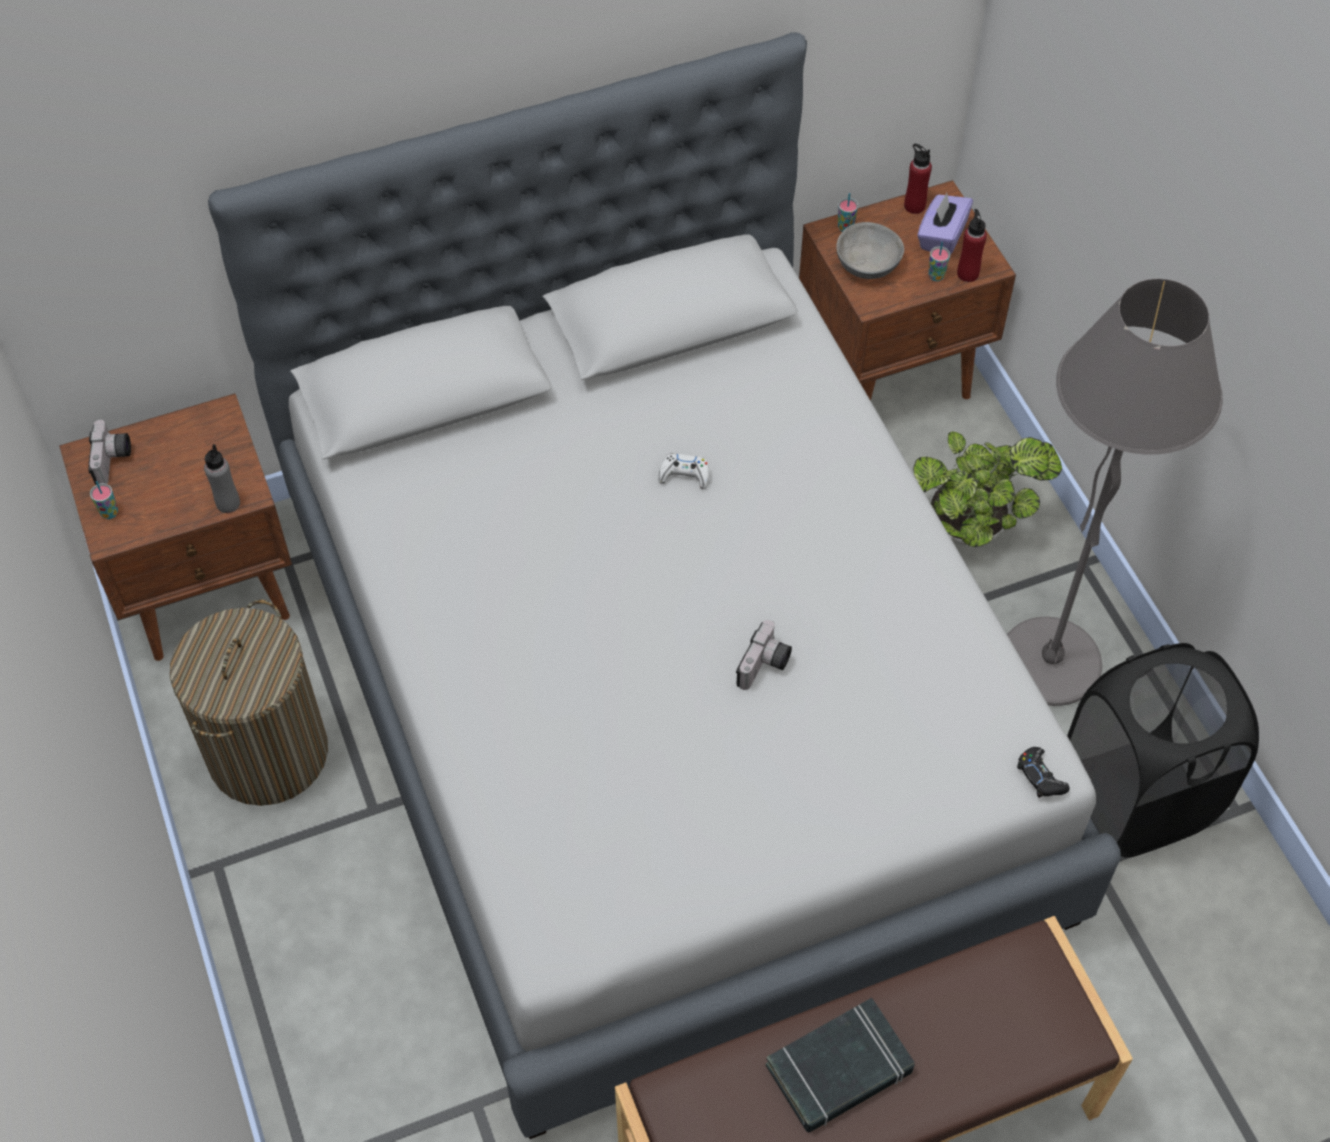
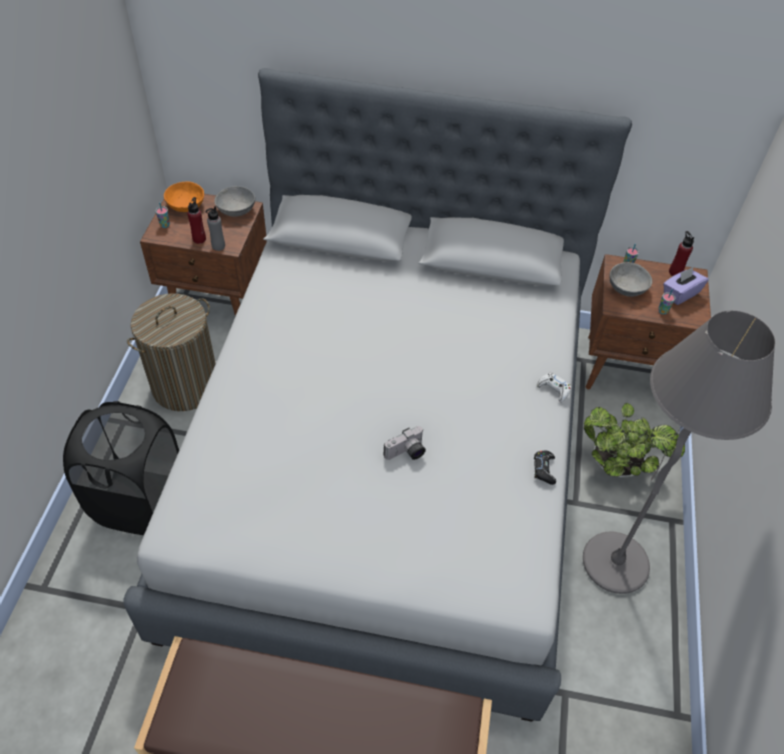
camera: 30 degrees right, 5 degrees down
(113, 461) = (186, 205): camera -> orange bowl
(205, 427) = (236, 210): none -> grey bowl
(684, 475) = (439, 336): white game controller -> white game controller (554, 389)
(839, 1069) = (295, 707): black book -> none
(967, 273) = (682, 318): red bottle -> red bottle (199, 239)
(1040, 776) = (522, 605): black game controller -> black game controller (544, 469)
(1135, 798) = (616, 669): black laundry basket -> black laundry basket (140, 502)

